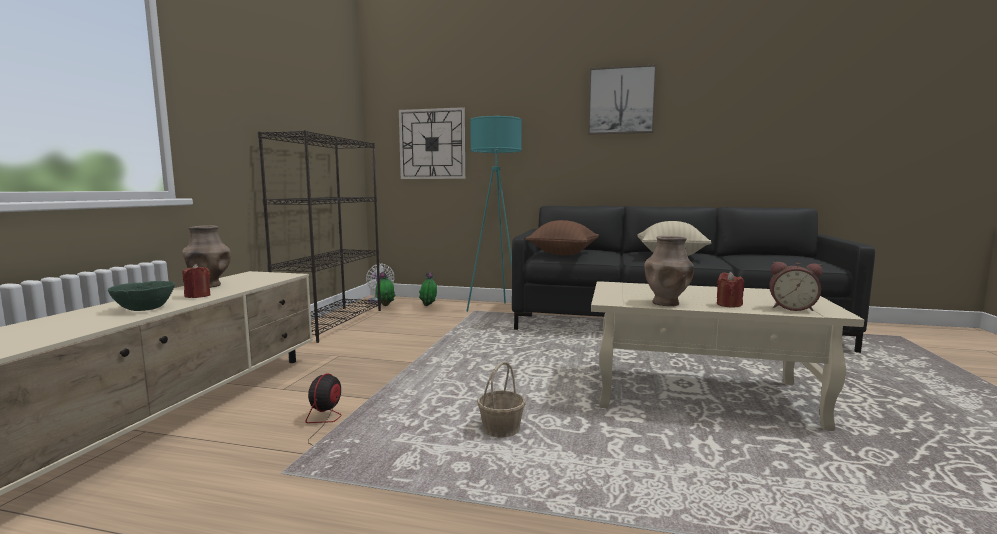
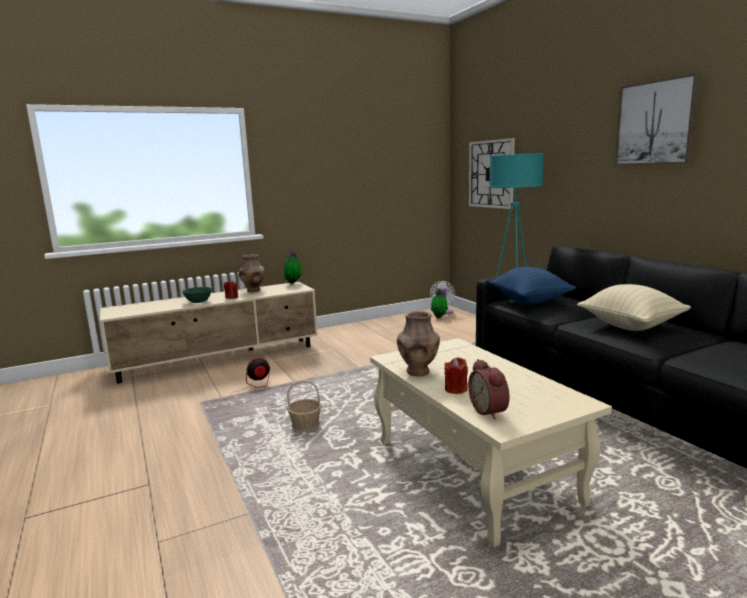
camera: 50 degrees right, 5 degrees up
(332, 323) = (378, 324): black bookcase -> none
(429, 306) = (467, 325): potted plant -> potted plant (293, 284)
(562, 254) = (530, 302): brown pillow -> blue pillow

